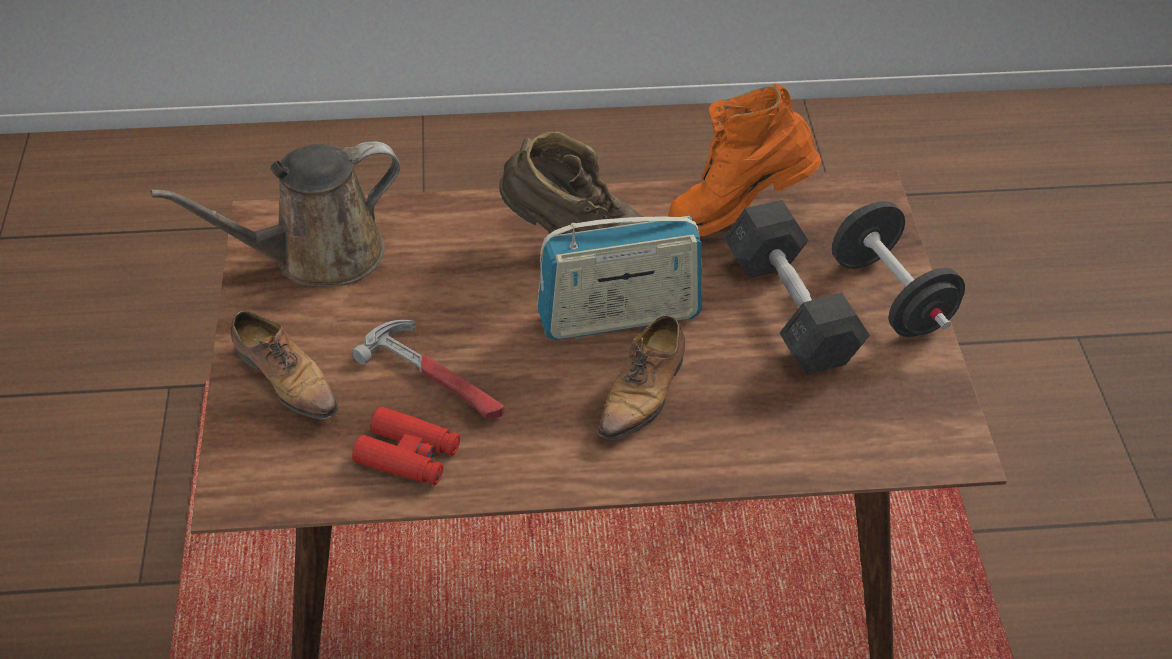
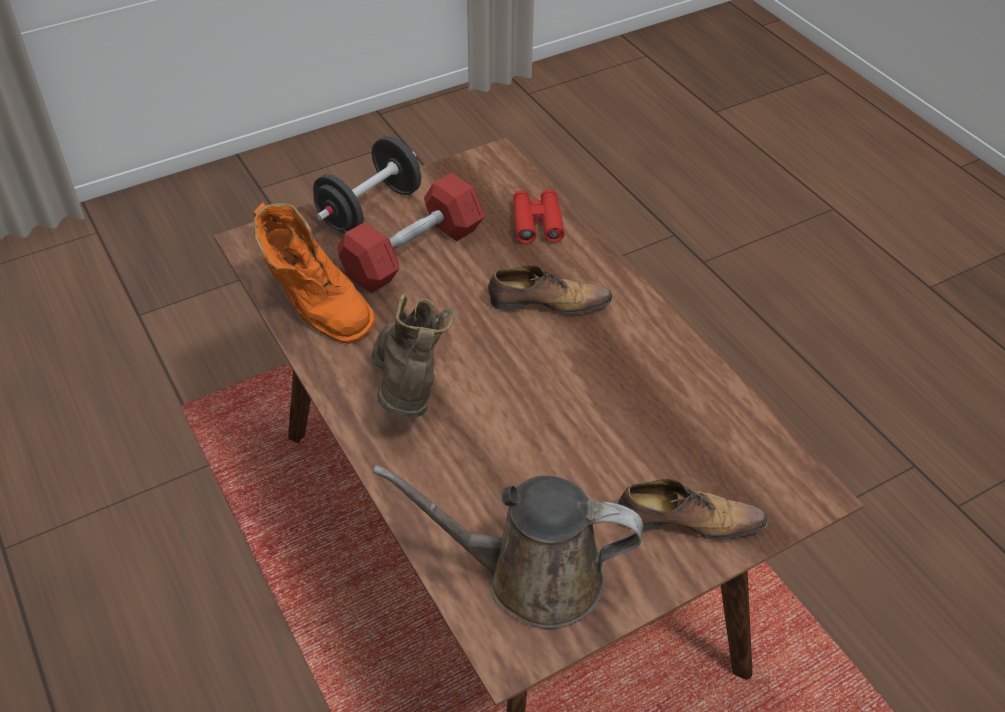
camera: 115 degrees left, 0 degrees up
(286, 379) = (686, 521): shoe -> shoe turned 75 degrees clockwise
(317, 256) = (531, 576): brown watering can -> brown watering can turned 150 degrees clockwise
(408, 455) = (697, 407): red binoculars -> red binoculars (537, 222)
(437, 377) = (613, 422): hammer -> none
(619, 317) = (478, 339): radio -> none
(790, 309) = (413, 253): grey dumbbell -> red dumbbell

